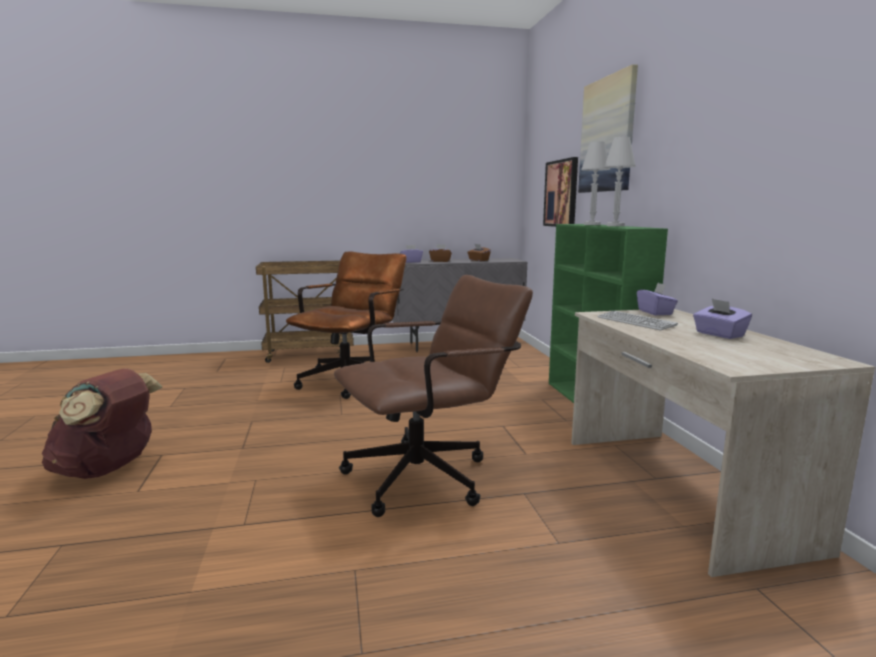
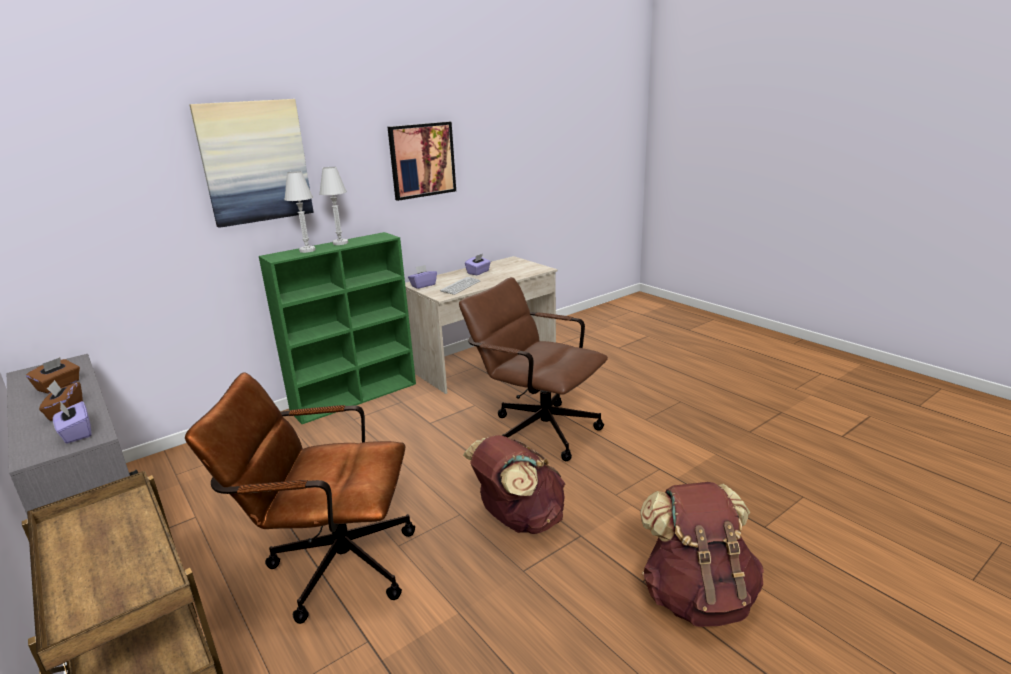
camera: 115 degrees left, 10 degrees up
(300, 431) = (519, 520): none -> brown backpack
(561, 193) = (150, 237): picture -> picture (422, 160)

